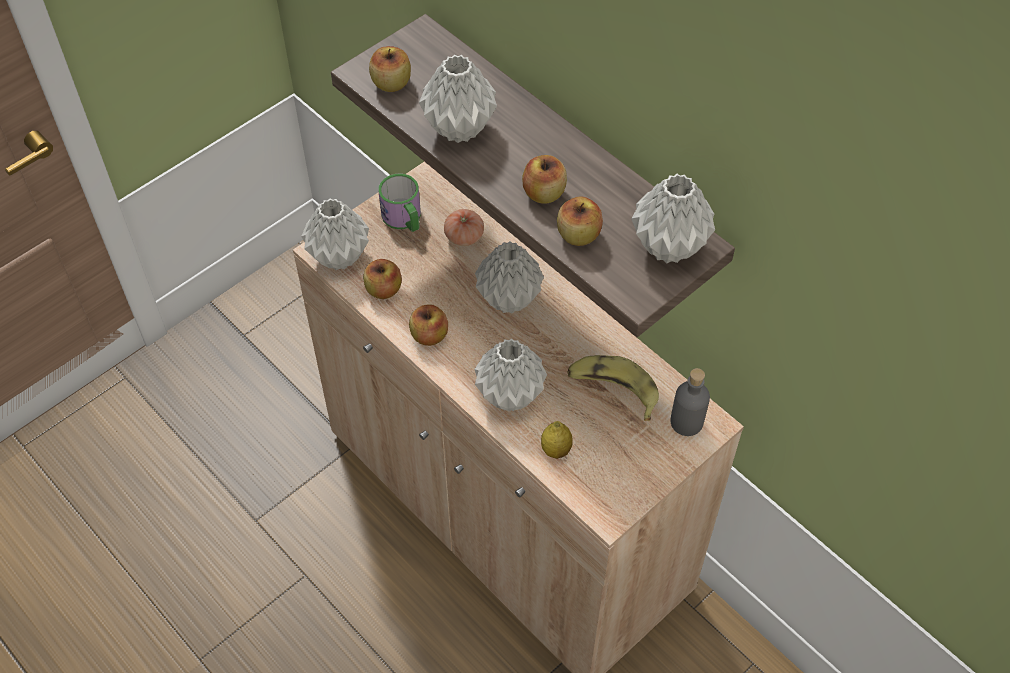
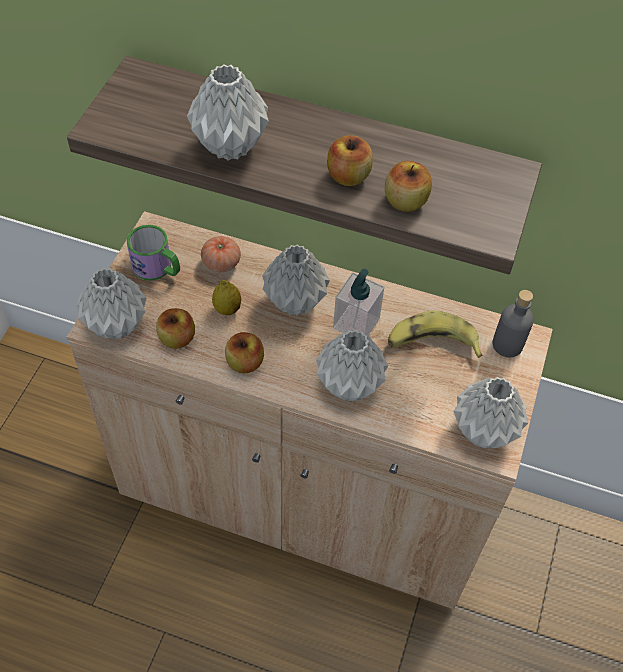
camera: 30 degrees left, 0 degrees up
(391, 83) = (136, 127): apple -> none
(553, 342) = (356, 323): none -> soap dispenser
(556, 450) = (418, 416): lemon -> lemon (227, 309)
(667, 247) = (488, 183): grey vase -> grey vase (482, 432)

